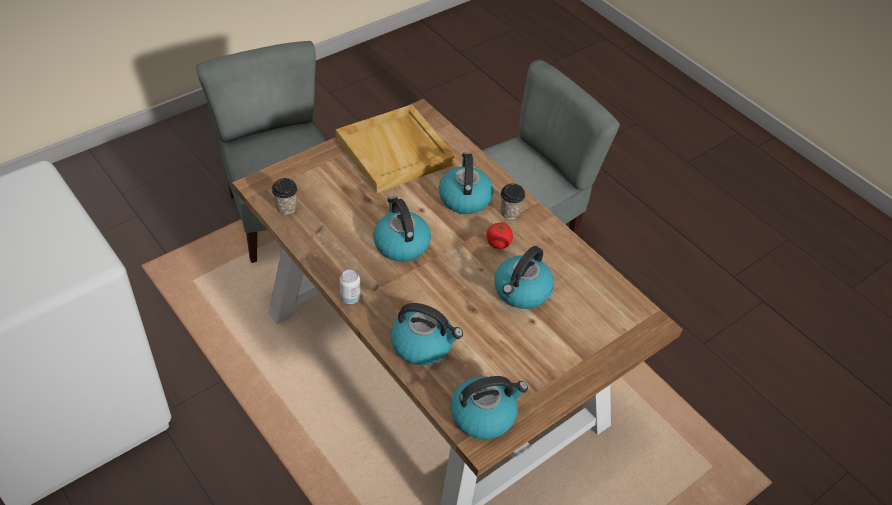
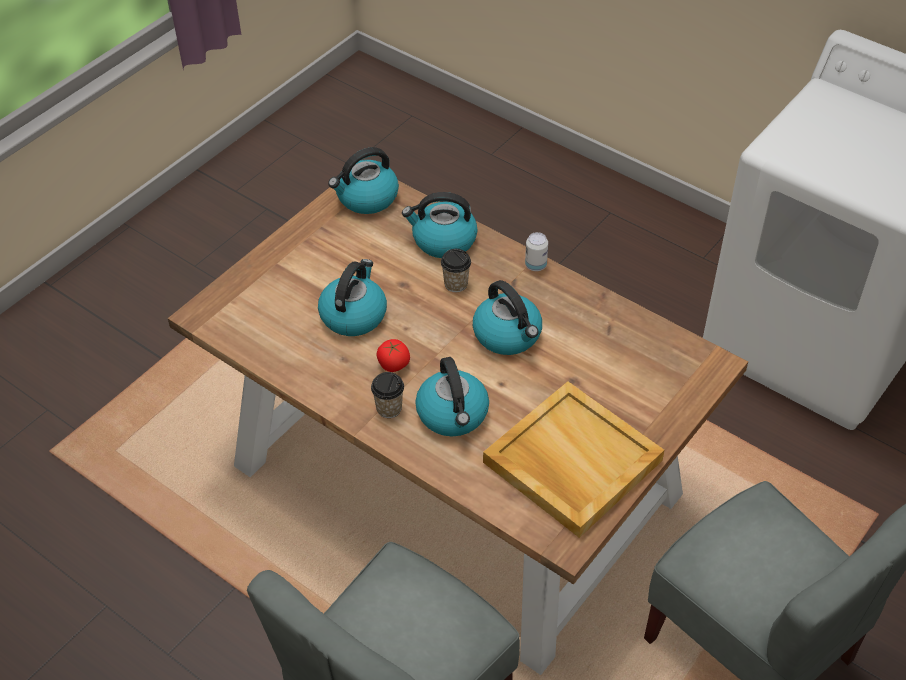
camera: 170 degrees right, 0 degrees up
(286, 208) = (662, 345): cup -> cup (456, 284)

